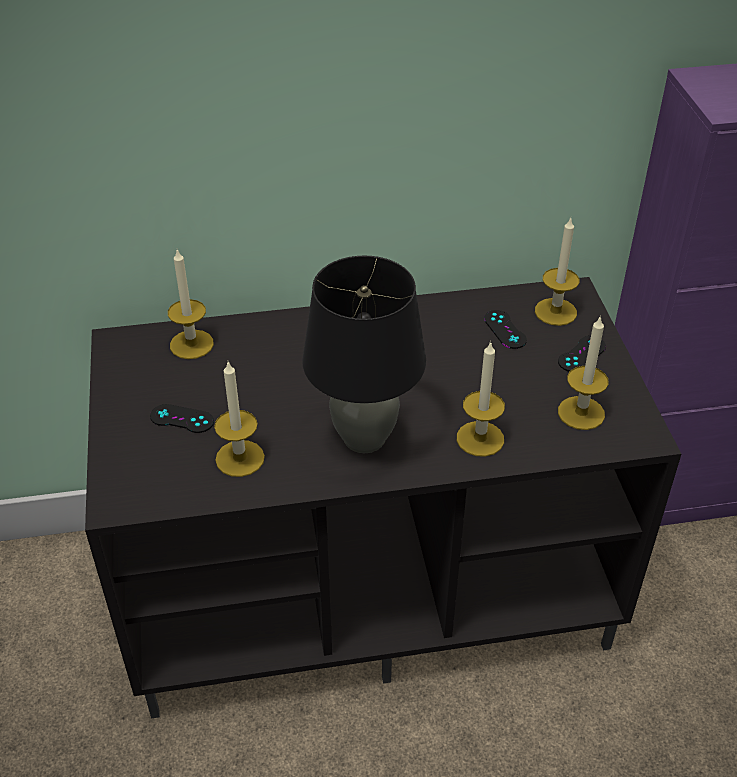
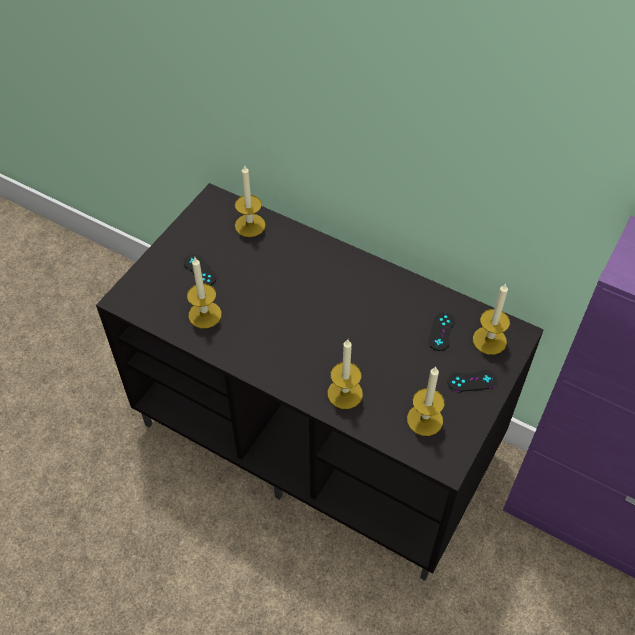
camera: 40 degrees right, 10 degrees up
(364, 438) = (281, 348): black table lamp -> none

